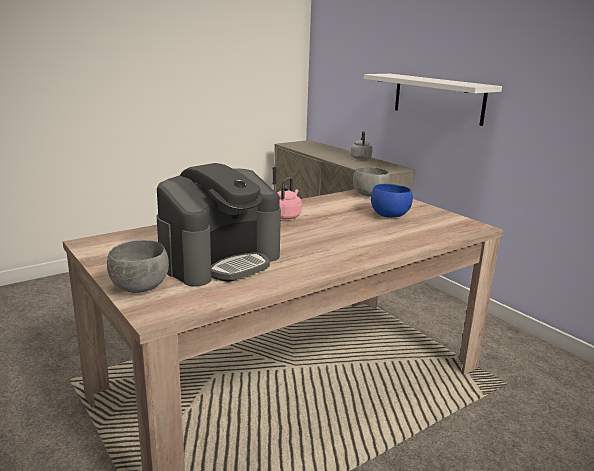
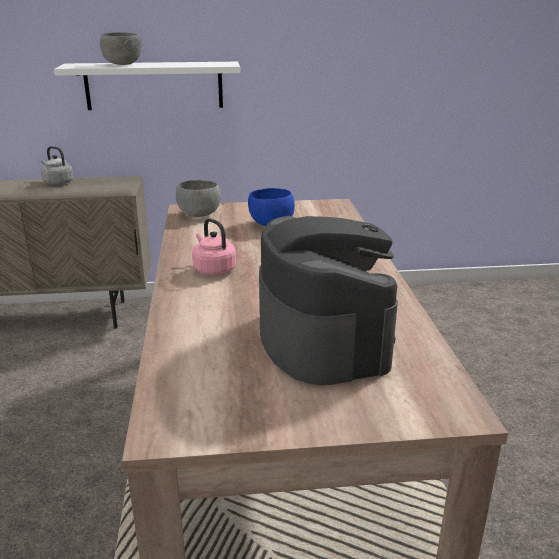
camera: 60 degrees left, 5 degrees up
(141, 288) = (376, 410): grey bowl -> grey bowl (123, 64)

